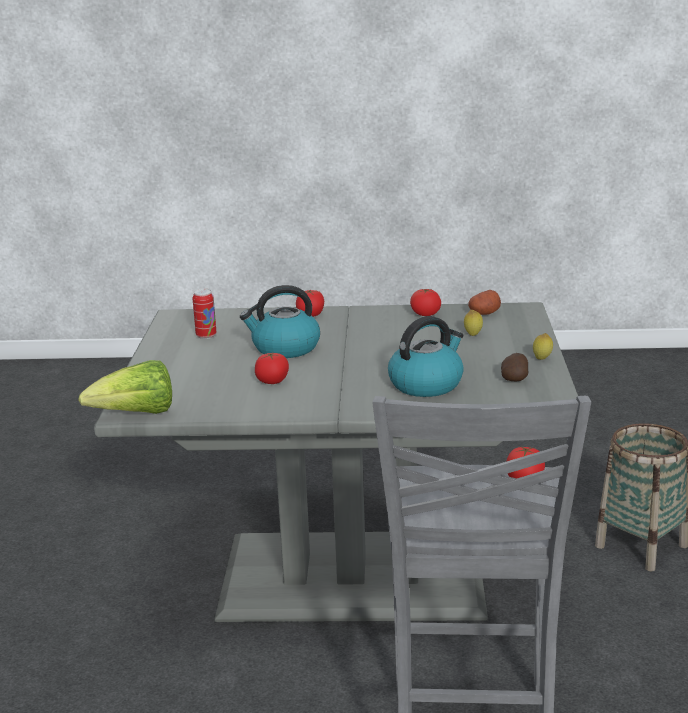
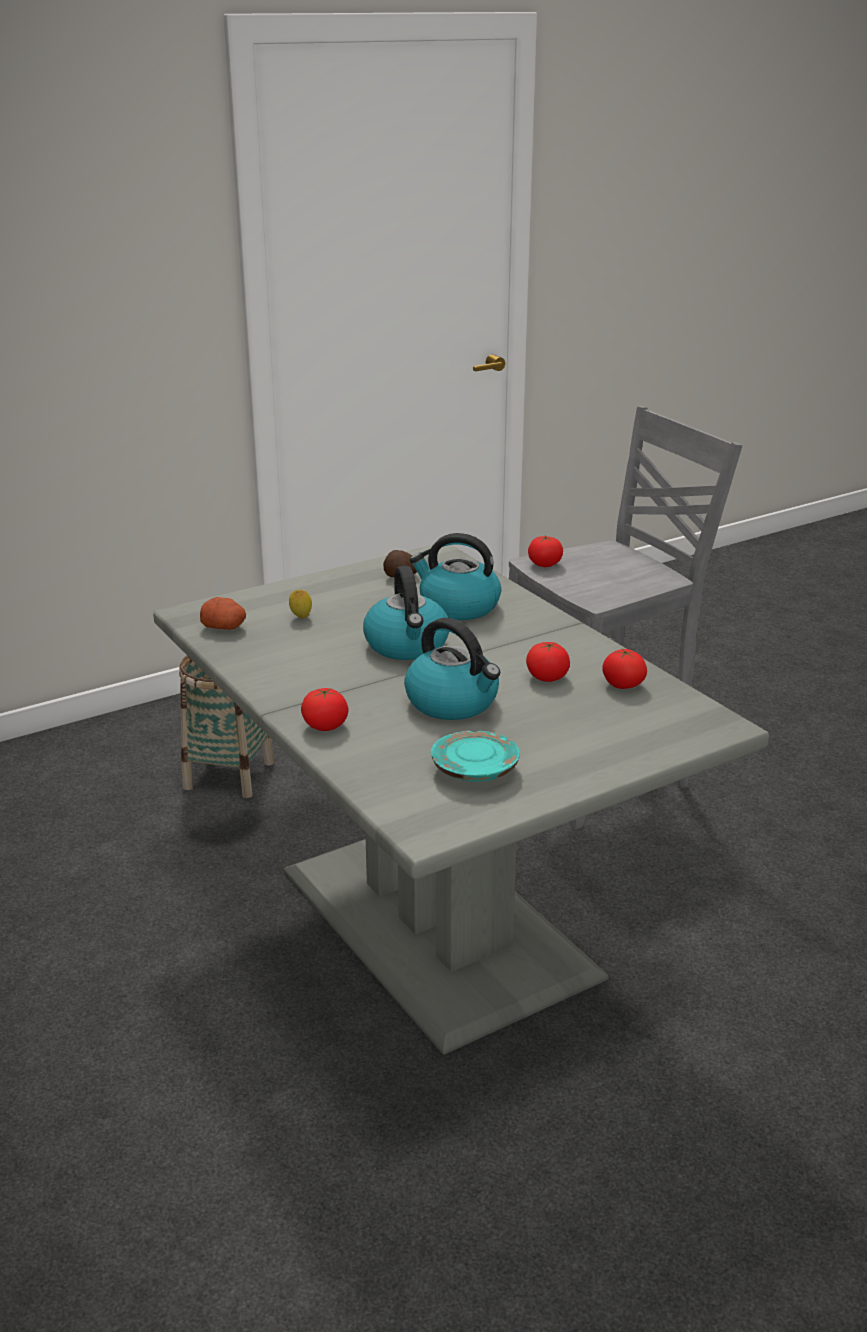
camera: 125 degrees left, 5 degrees up
(136, 415) = (719, 716): lettuce -> none
(206, 336) = (474, 770): can -> turquoise plate
(382, 354) = (407, 646): none -> kettle
(425, 314) = (256, 657): tomato -> tomato (623, 685)
(542, 359) = (338, 575): lemon -> none

